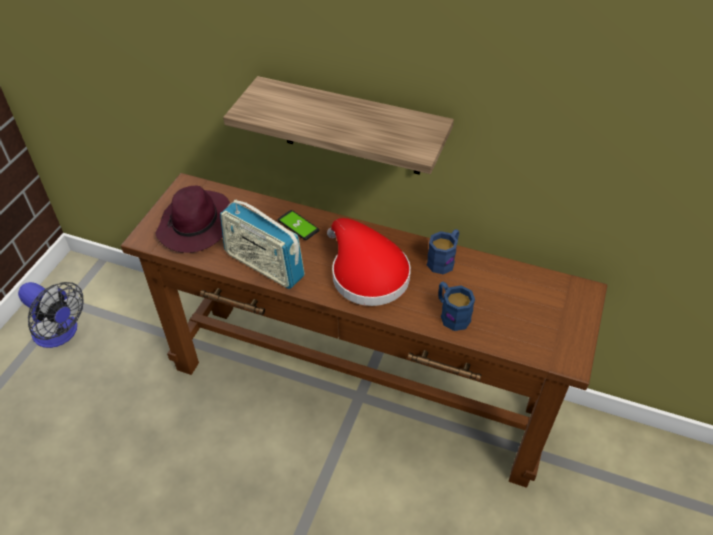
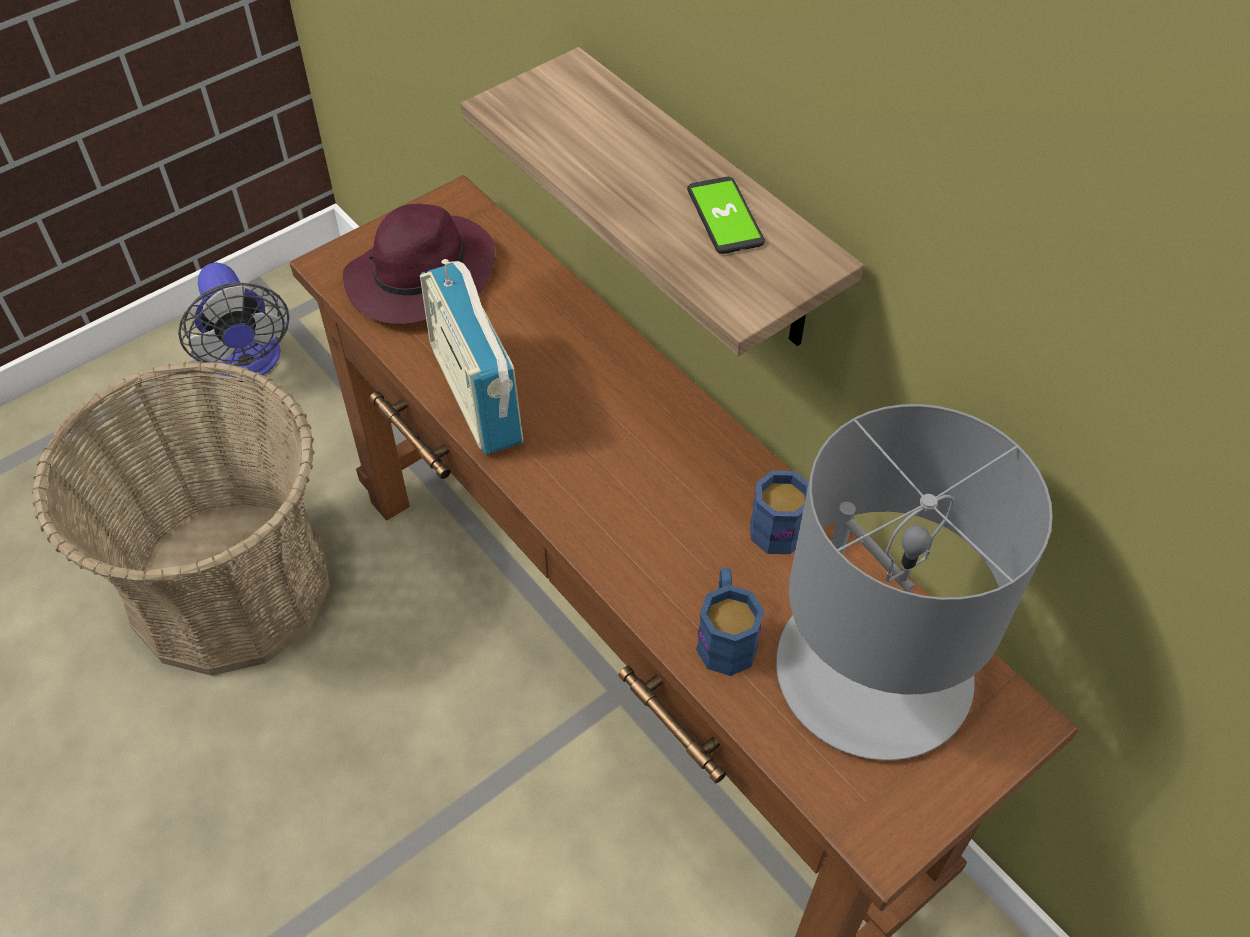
camera: 30 degrees right, 5 degrees up
(127, 446) = (230, 586): none -> basket
(298, 225) = (582, 348): phone -> phone (725, 217)
(366, 273) = (632, 487): red hat -> none
(517, 299) = (871, 669): none -> grey table lamp

